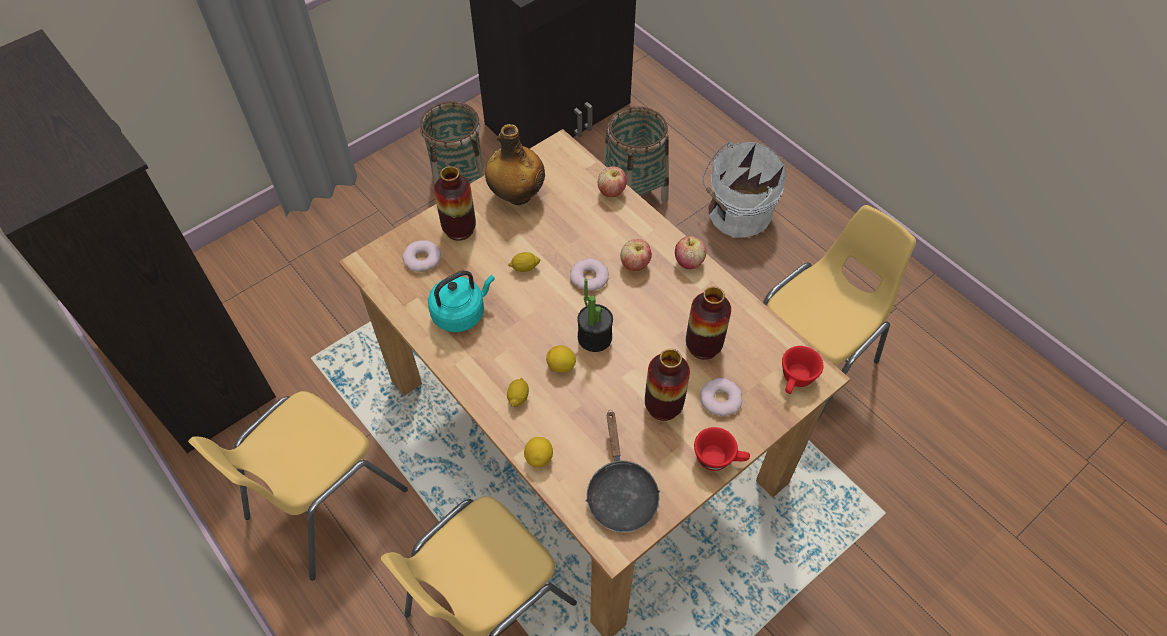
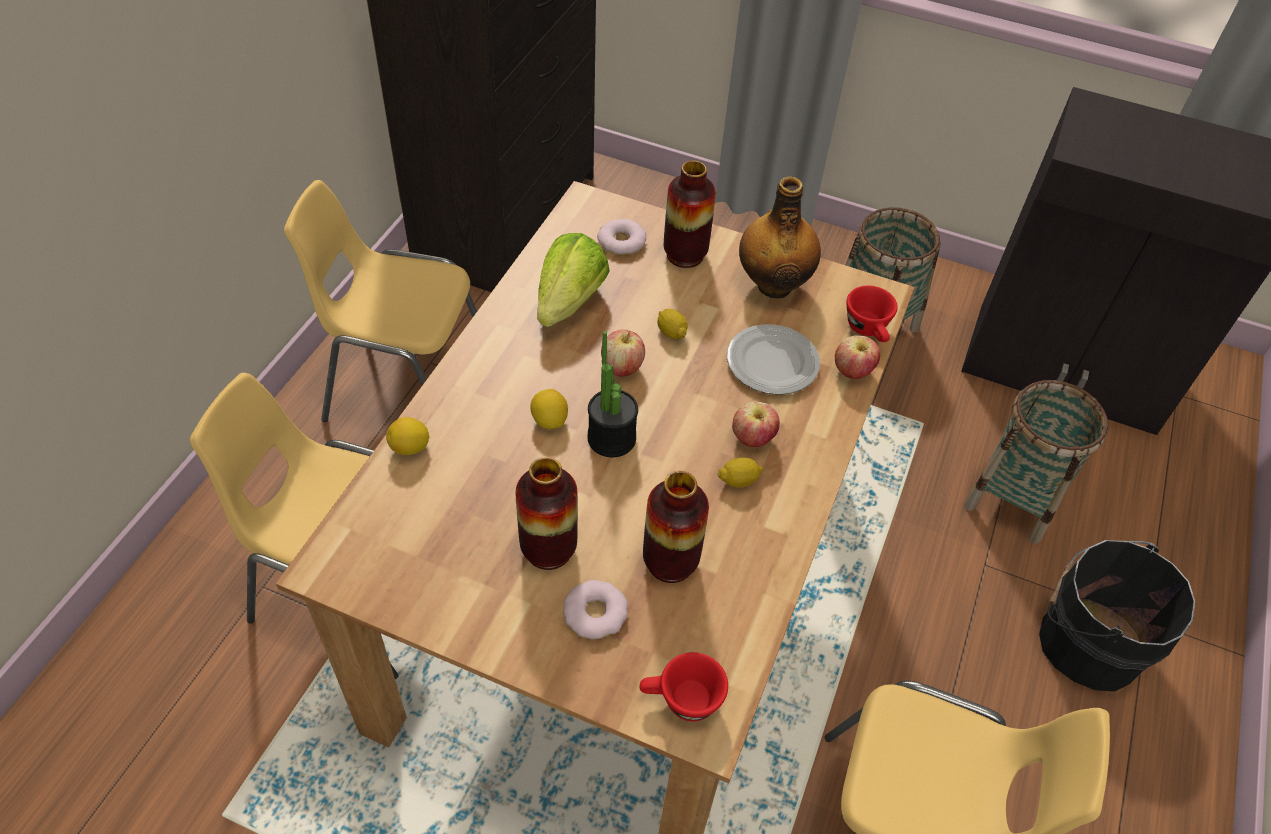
camera: 60 degrees right, 5 degrees down
(461, 313) = (569, 302): turquoise kettle -> lettuce
(518, 397) = (483, 397): lemon -> lemon (739, 480)
(582, 228) = (772, 364): none -> plate
(589, 277) = (699, 399): donut -> none
(620, 493) = (397, 548): black frying pan -> none
(688, 262) = (799, 496): apple -> apple (622, 367)
(719, 458) = (500, 643): red cup -> red cup (869, 330)
(736, 214) = (1085, 640): white bucket -> black bucket

